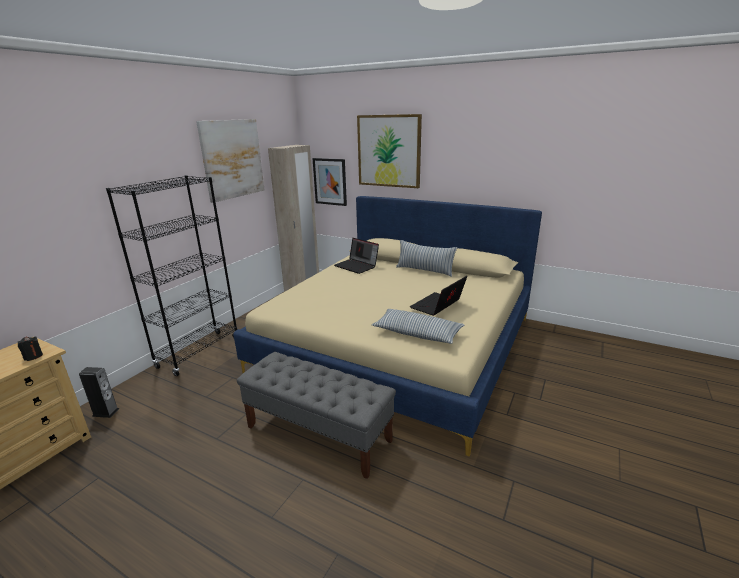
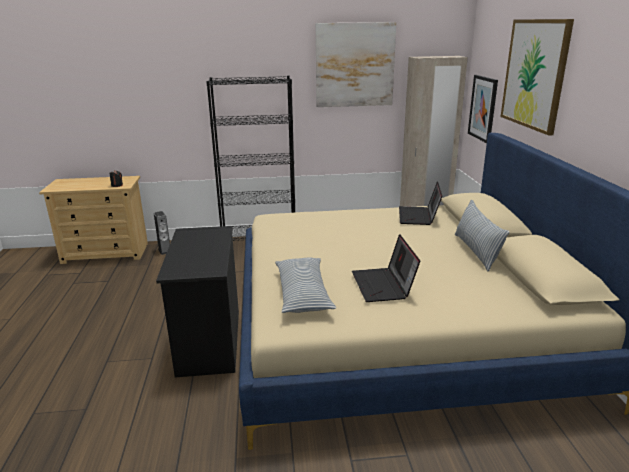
camera: 55 degrees right, 0 degrees up
(319, 434) = (209, 342): grey bench -> black dresser
(437, 306) = (384, 285): laptop -> laptop turned 105 degrees counterclockwise

